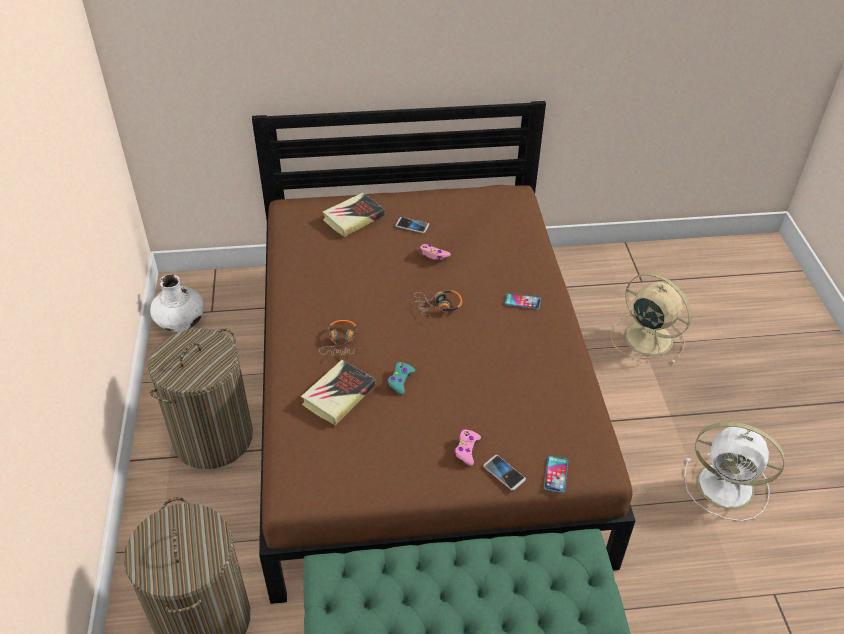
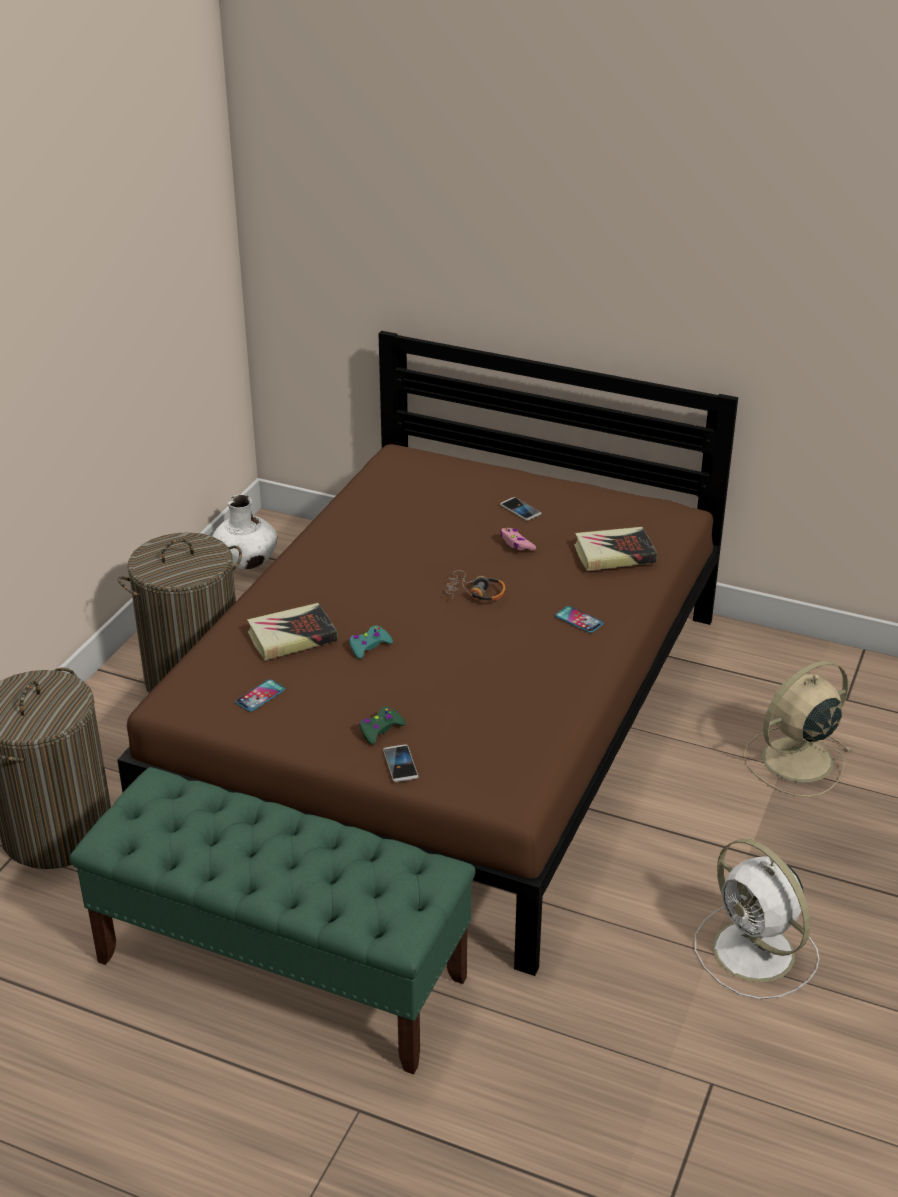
camera: 30 degrees right, 10 degrees down
(341, 342) = (338, 592): headphones -> none
(353, 218) = (459, 483): book -> book (614, 554)
(466, 449) = (380, 730): pink game controller -> green game controller
(556, 474) = (456, 787): phone -> phone (260, 696)
(646, 337) = (795, 760): beige fan -> beige fan turned 105 degrees counterclockwise

